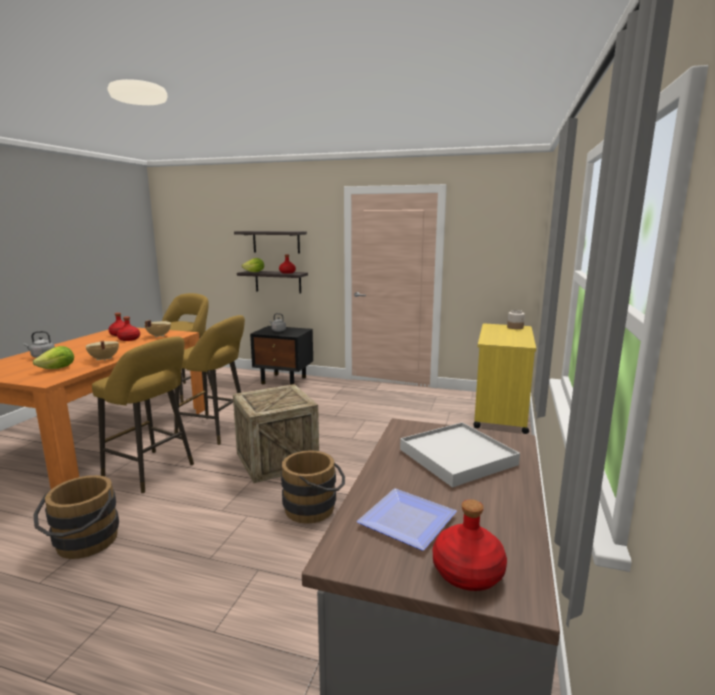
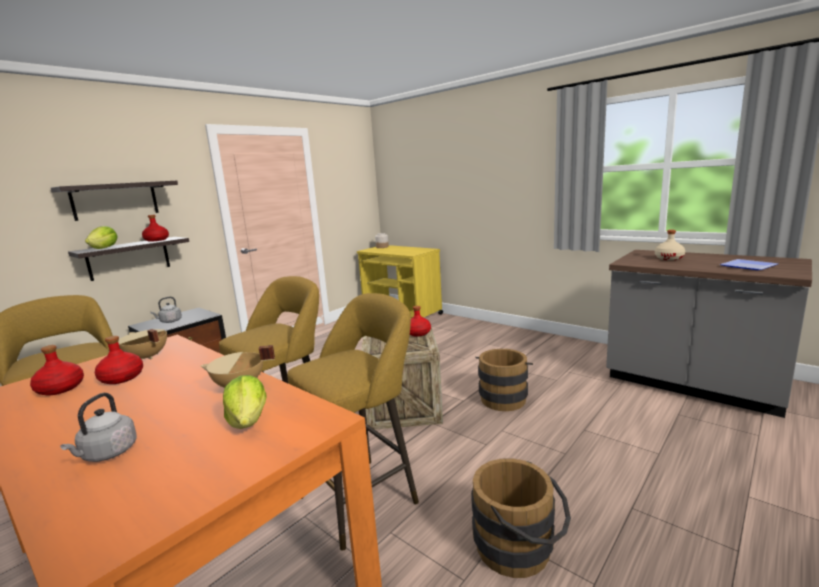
camera: 65 degrees left, 0 degrees up
(458, 457) = (669, 258): white tray -> beige bottle
(468, 572) = (784, 263): red bottle -> red bottle (418, 333)

